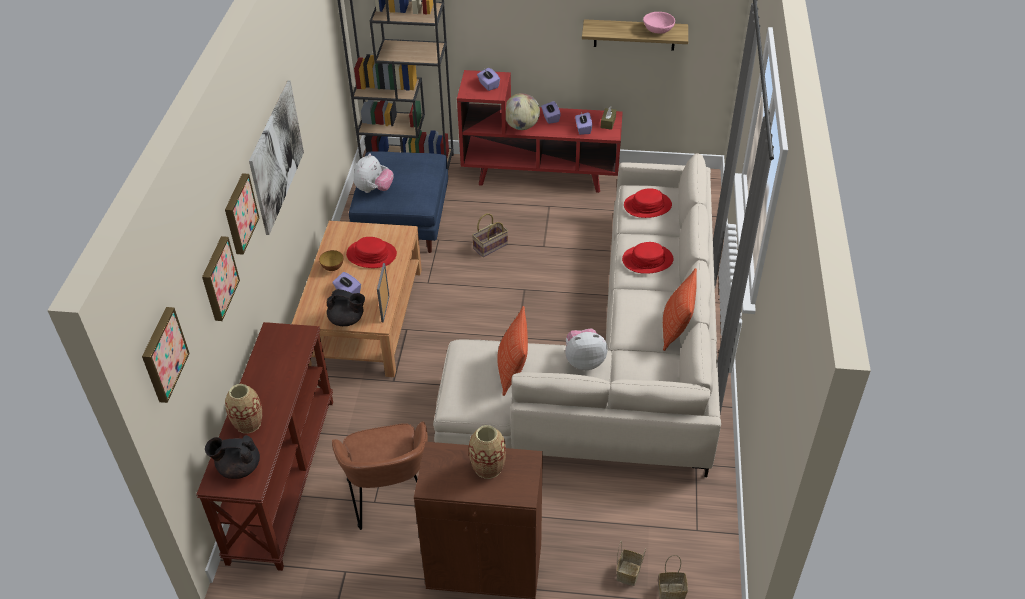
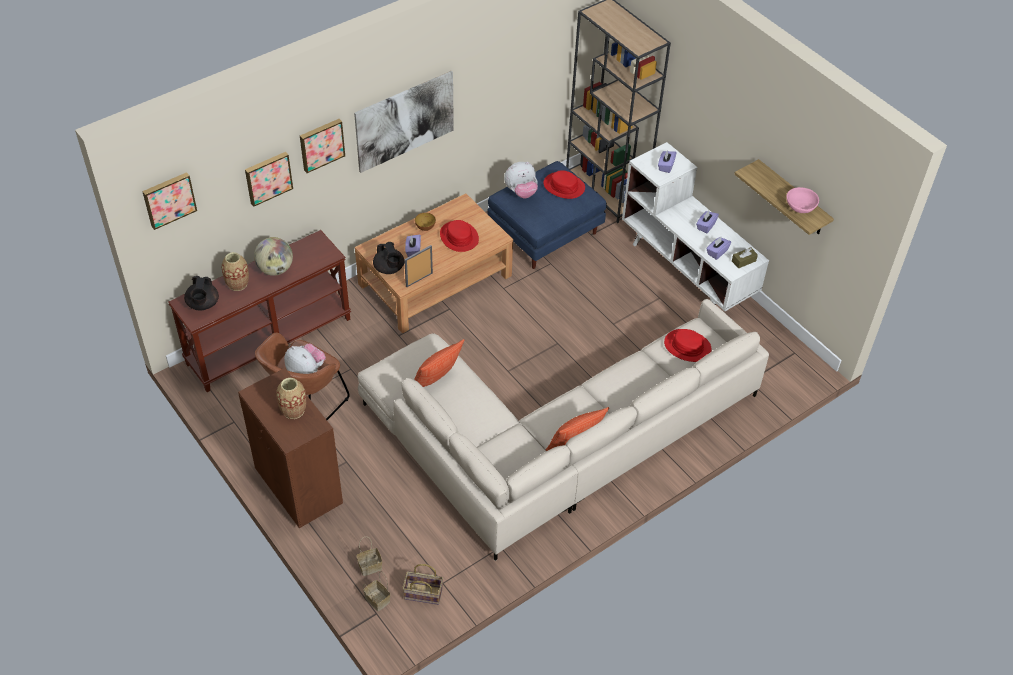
camera: 45 degrees right, 5 degrees up
(238, 467) = (203, 304): black teapot -> black teapot turned 135 degrees counterclockwise
(490, 247) = (576, 295): basket -> basket (422, 594)
(522, 126) = (675, 217): globe -> globe (275, 269)
(541, 175) = (688, 270): red tv stand -> white tv stand
(584, 361) = (488, 413): plush toy -> plush toy (306, 372)
(647, 260) = (627, 383): red hat -> red hat (564, 186)

